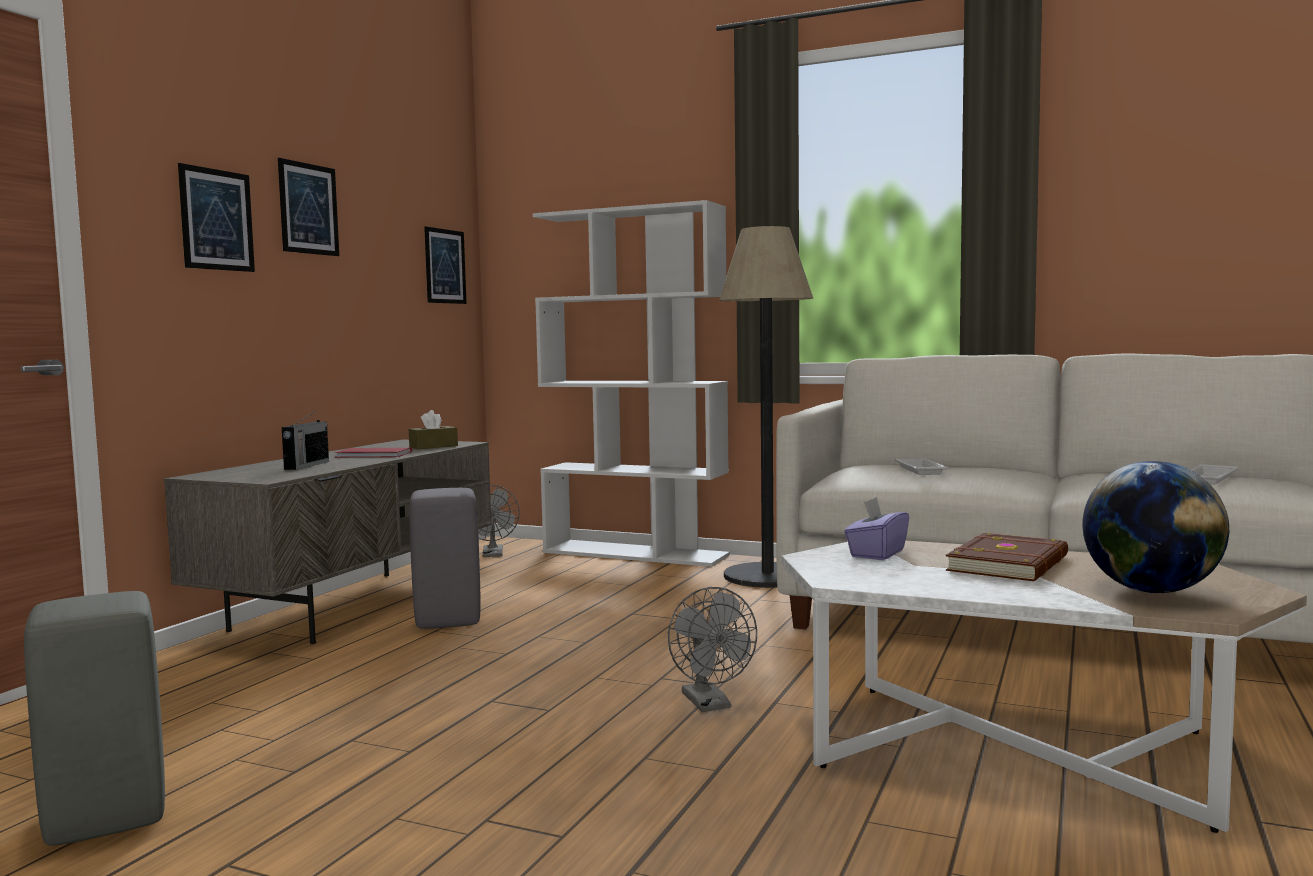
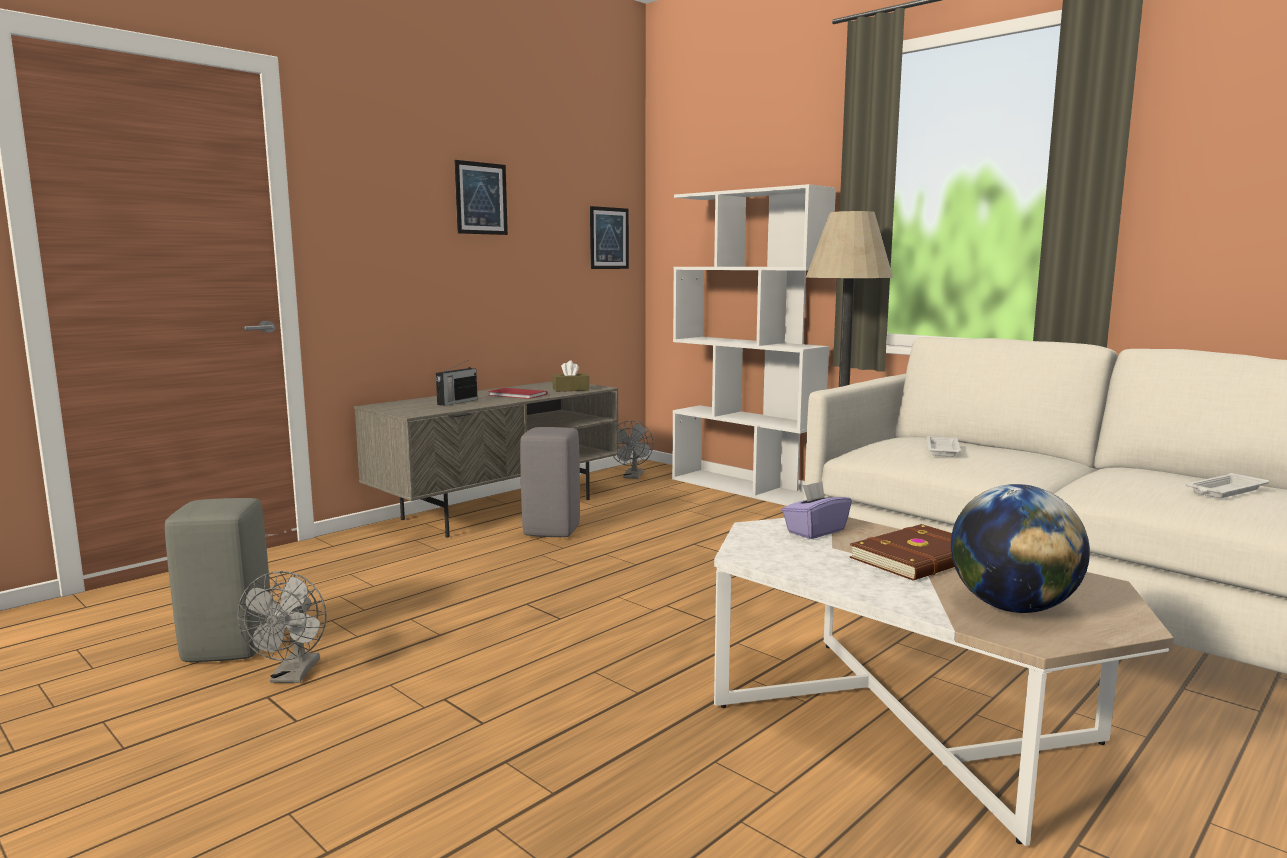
camera: 20 degrees right, 5 degrees up
(217, 219) = (401, 212): picture -> none
(710, 704) = (683, 635): grey fan -> grey fan (293, 676)

